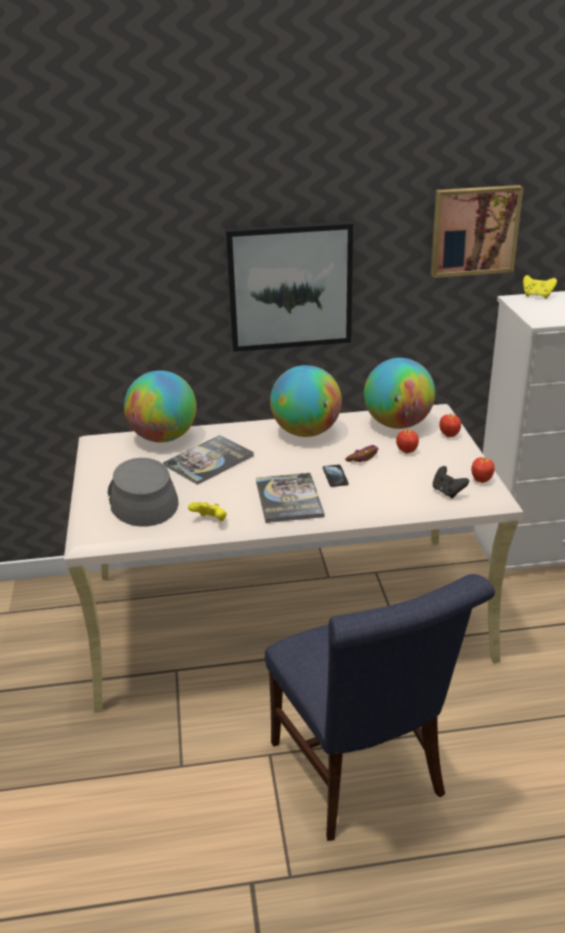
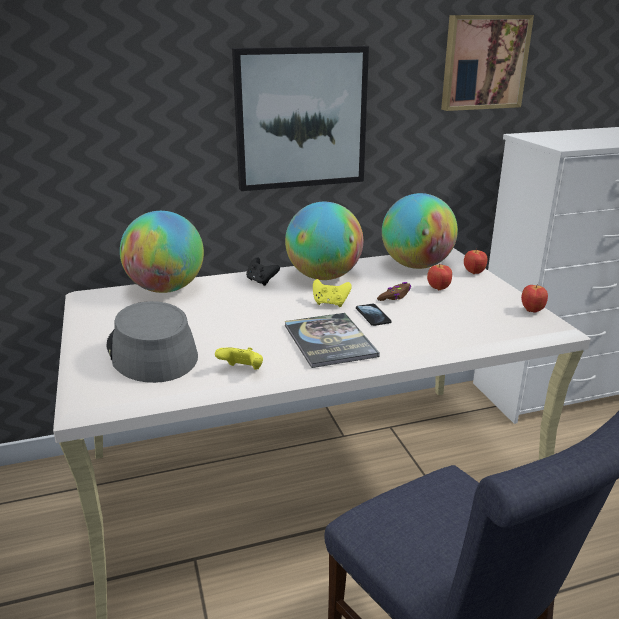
camera: 10 degrees left, 5 degrees down
(209, 461) = (224, 308): book -> none
(447, 492) = (503, 323): black game controller -> black game controller (261, 281)
(537, 296) = (542, 133): yellow game controller -> yellow game controller (330, 303)

